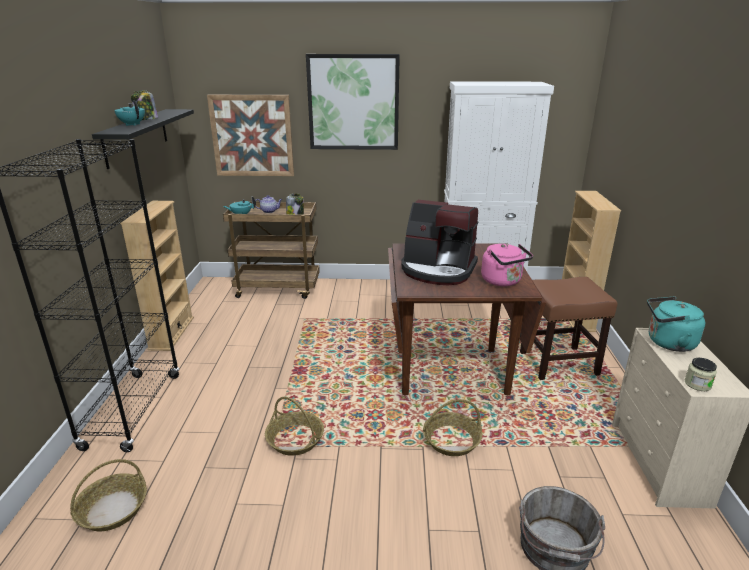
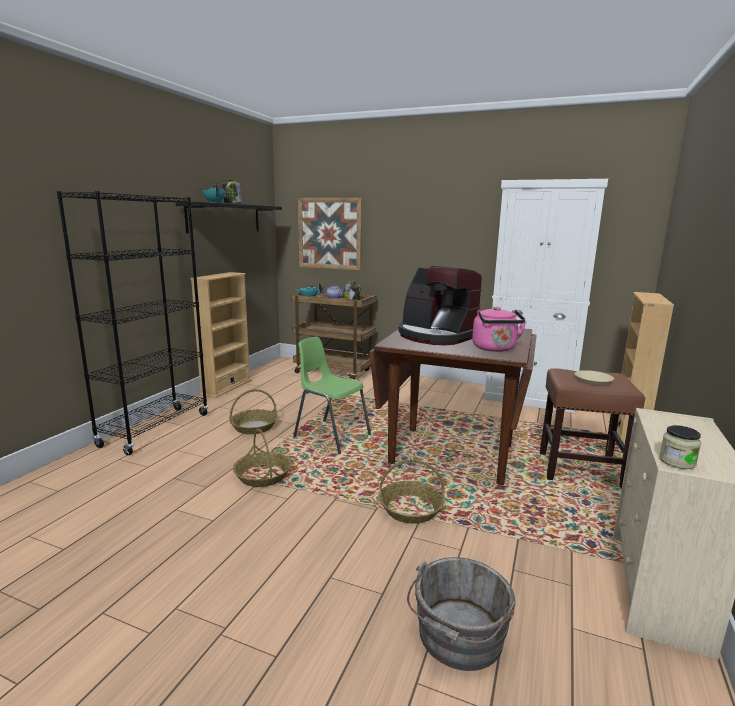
camera: 20 degrees right, 10 degrees down
(113, 509) = (84, 489): basket -> basket (254, 427)
(330, 375) = (331, 436): none -> green chair
(353, 102) = (416, 205): picture -> none
(572, 290) = (593, 380): none -> beige plate
(667, 343) = (668, 424): turquoise kettle -> none

